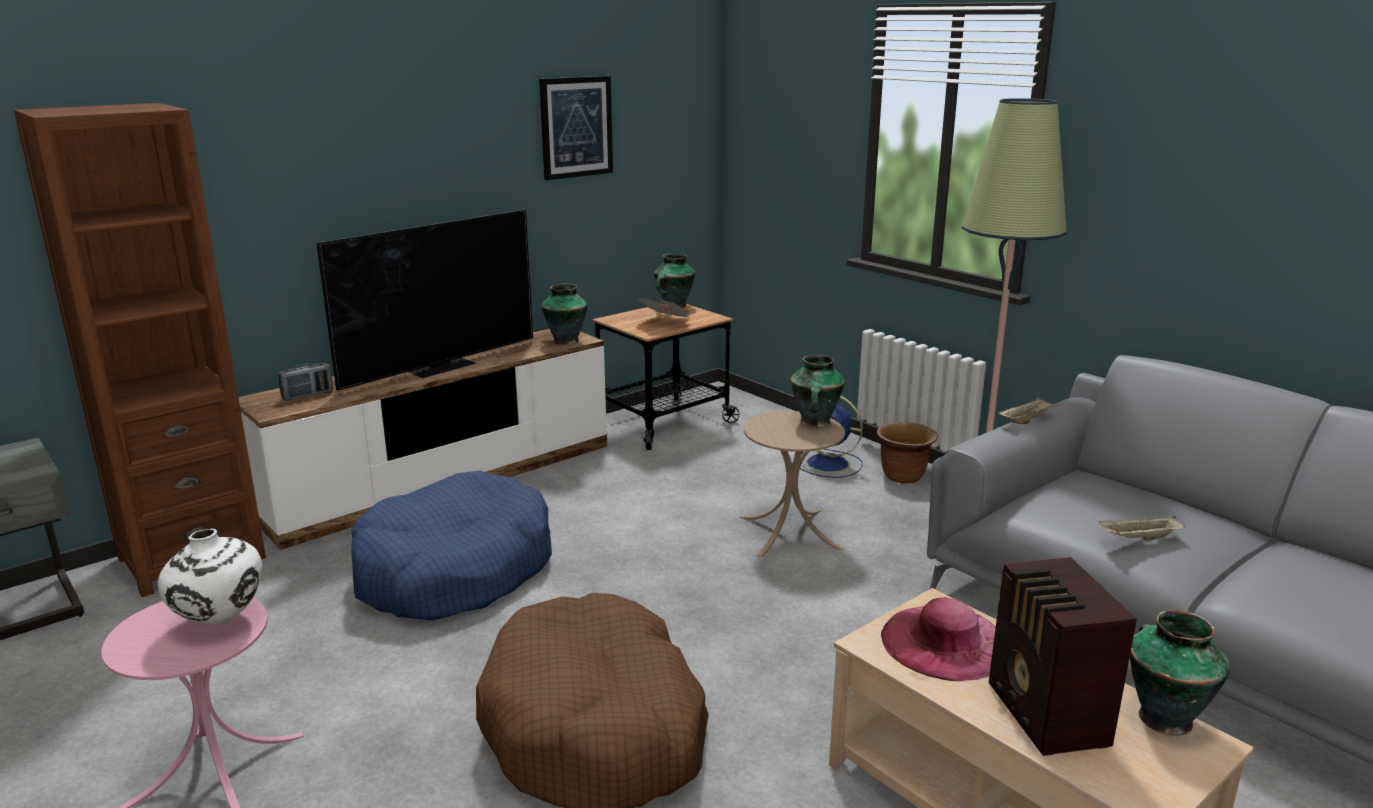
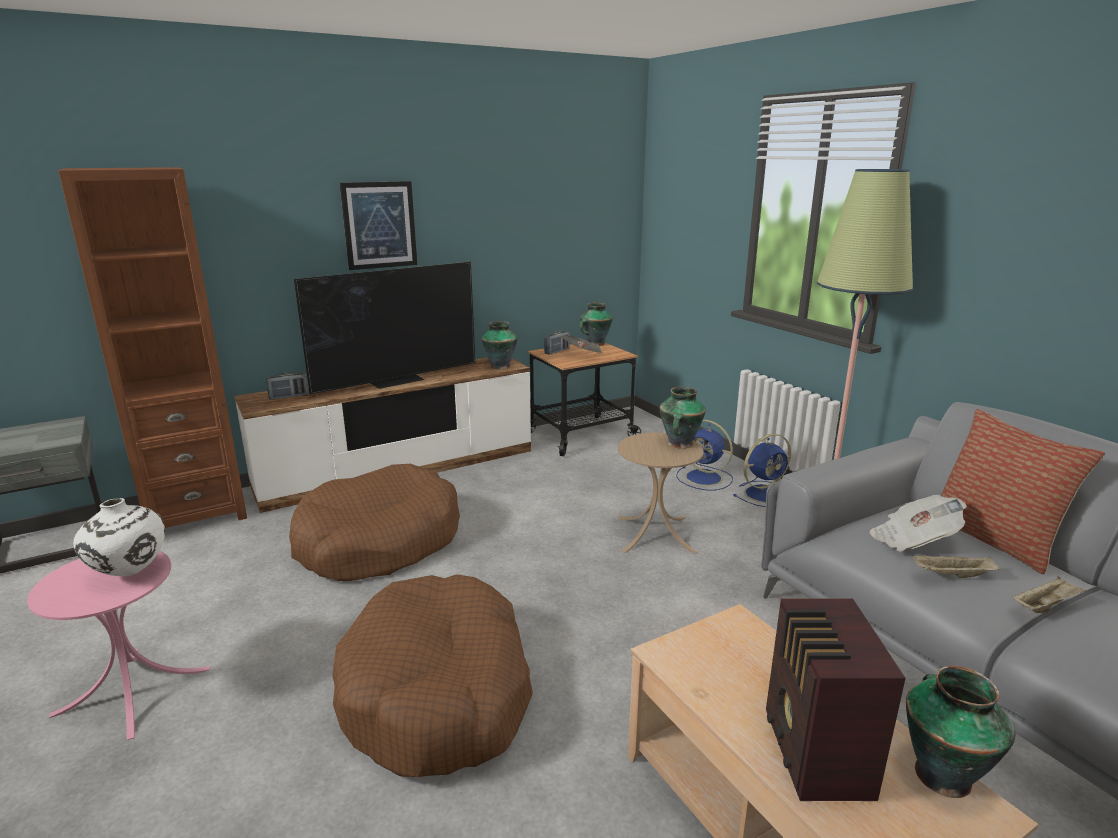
camera: 10 degrees right, 0 degrees up
(454, 571) = (378, 541): blue dog bed -> brown dog bed
(576, 127) = (519, 199): picture -> picture (379, 225)
(630, 318) = (557, 351): none -> radio
(903, 477) = (765, 494): brown planter -> blue fan
(945, 642) = (735, 661): pink hat -> none
(1026, 420) = (860, 455): beige tray -> beige tray (1044, 605)
(1092, 508) = (913, 541): none -> newspaper
(1171, 499) = (994, 538): none -> pillow

